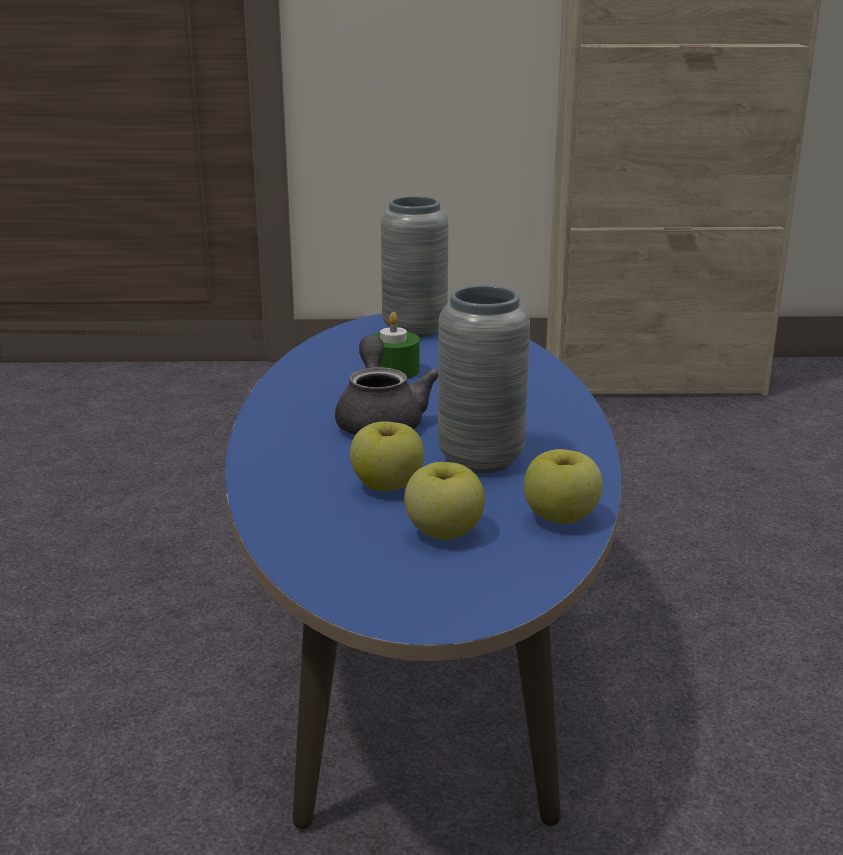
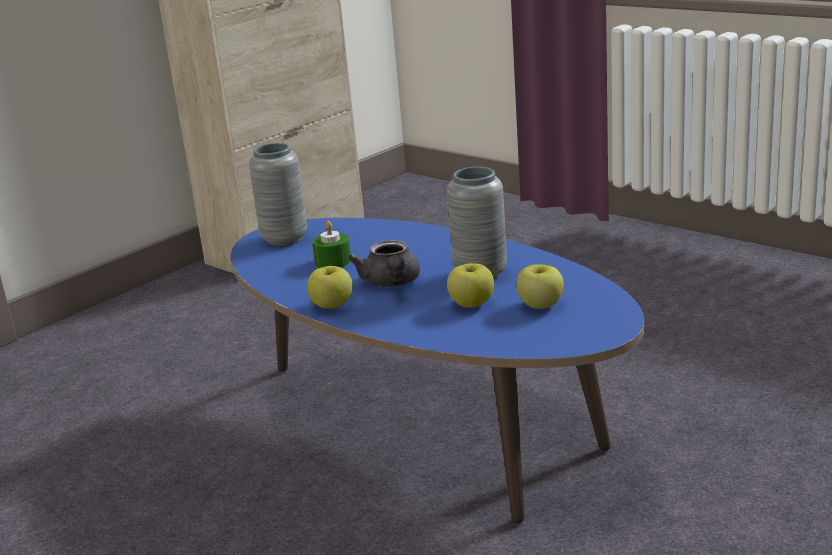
camera: 45 degrees left, 0 degrees up
(380, 420) = (391, 283): grey teapot -> grey teapot turned 135 degrees counterclockwise
(561, 518) = (567, 277): apple -> apple (332, 305)

